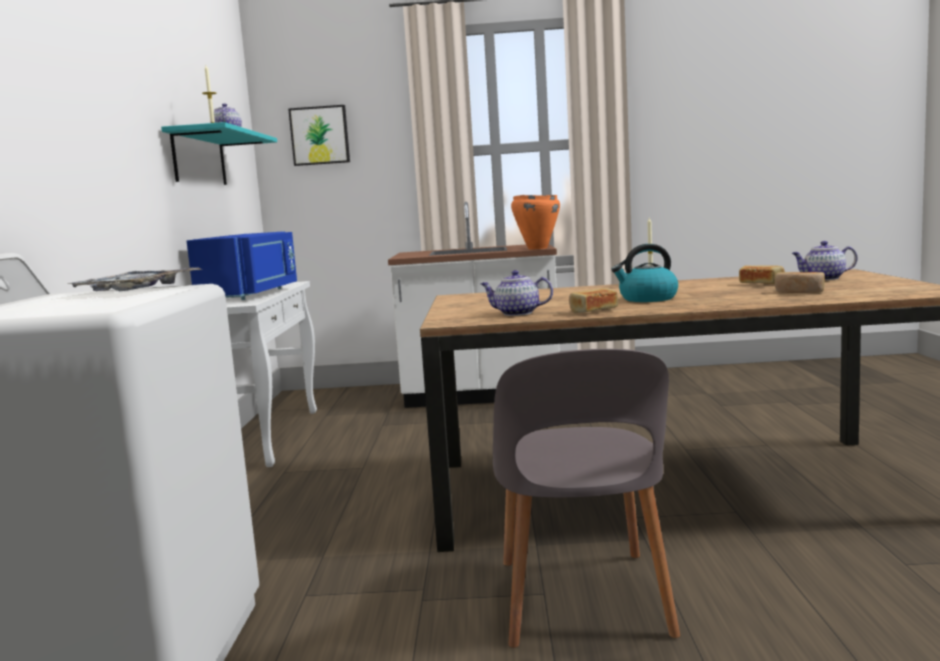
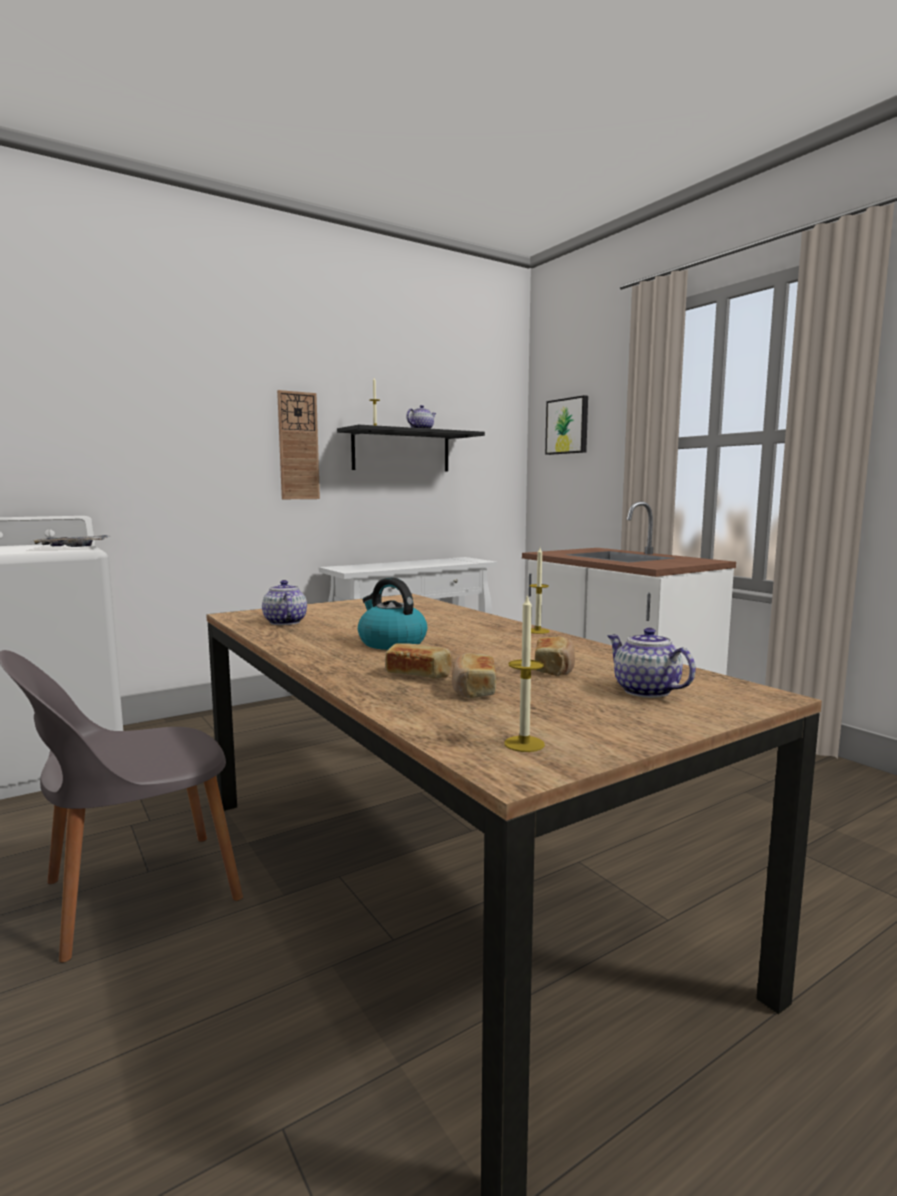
camera: 55 degrees right, 0 degrees up
(140, 148) = (298, 446): none -> wall clock
(199, 159) = (401, 451): turquoise shelf -> black shelf
(251, 294) = (404, 565): blue microwave -> none
(537, 248) = (652, 565): orange cooking pot -> none
(592, 311) = (295, 638): bread -> bread (419, 674)
(909, 290) = (524, 744): none -> candle

